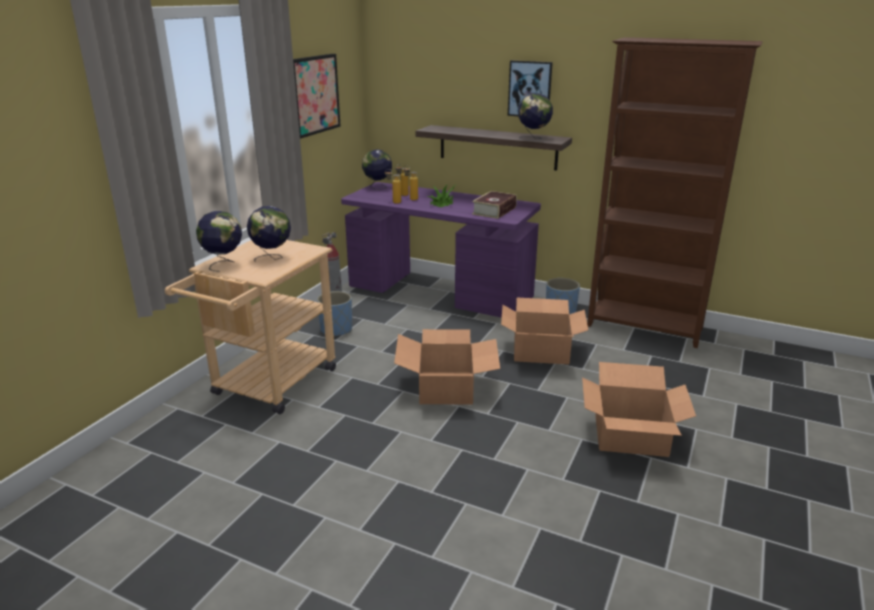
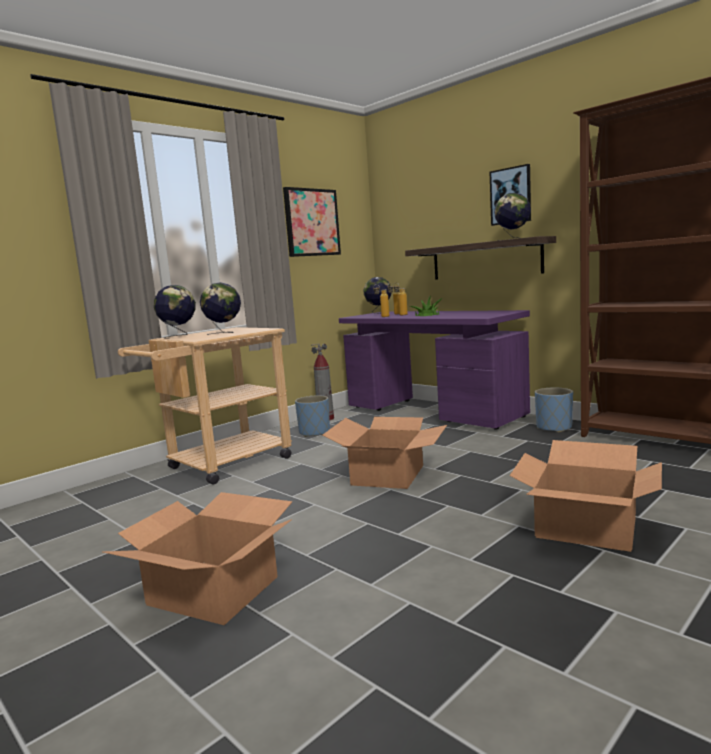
camera: 20 degrees right, 15 degrees down
(494, 210) = (474, 315): book -> none
(540, 350) = (513, 452): cardboard box -> cardboard box (214, 590)

